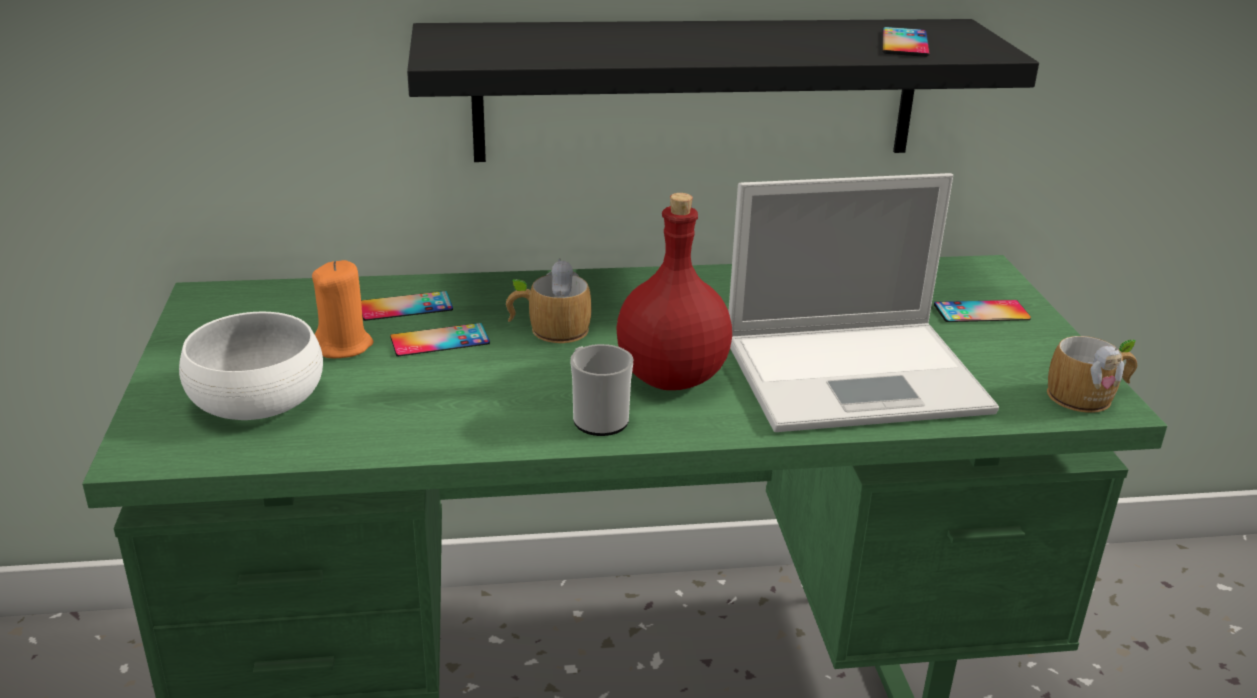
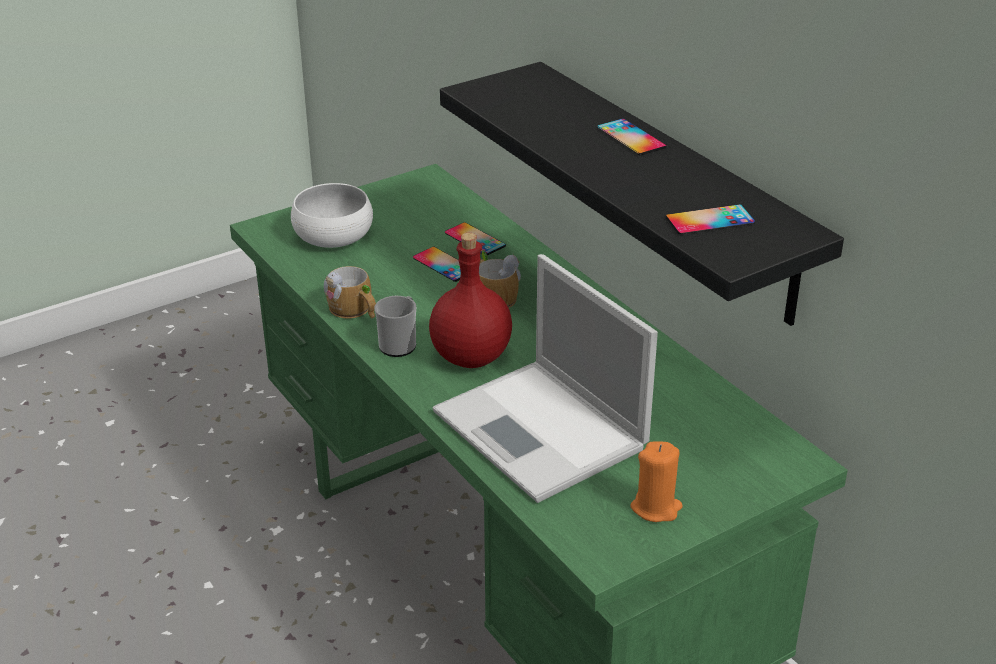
camera: 65 degrees right, 5 degrees up
(344, 346) = (410, 238): orange candle -> orange candle (656, 508)
(981, 312) = (707, 473): phone -> phone (631, 137)
(1090, 396) = (608, 548): mug -> mug (354, 311)

